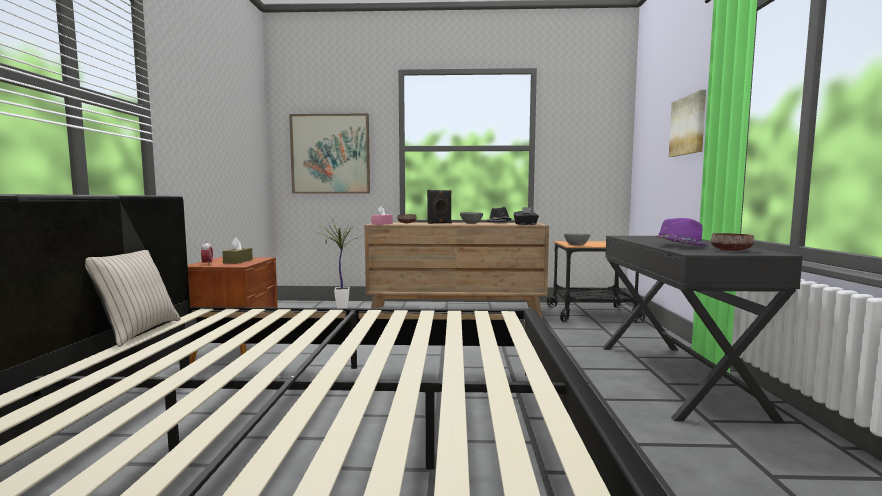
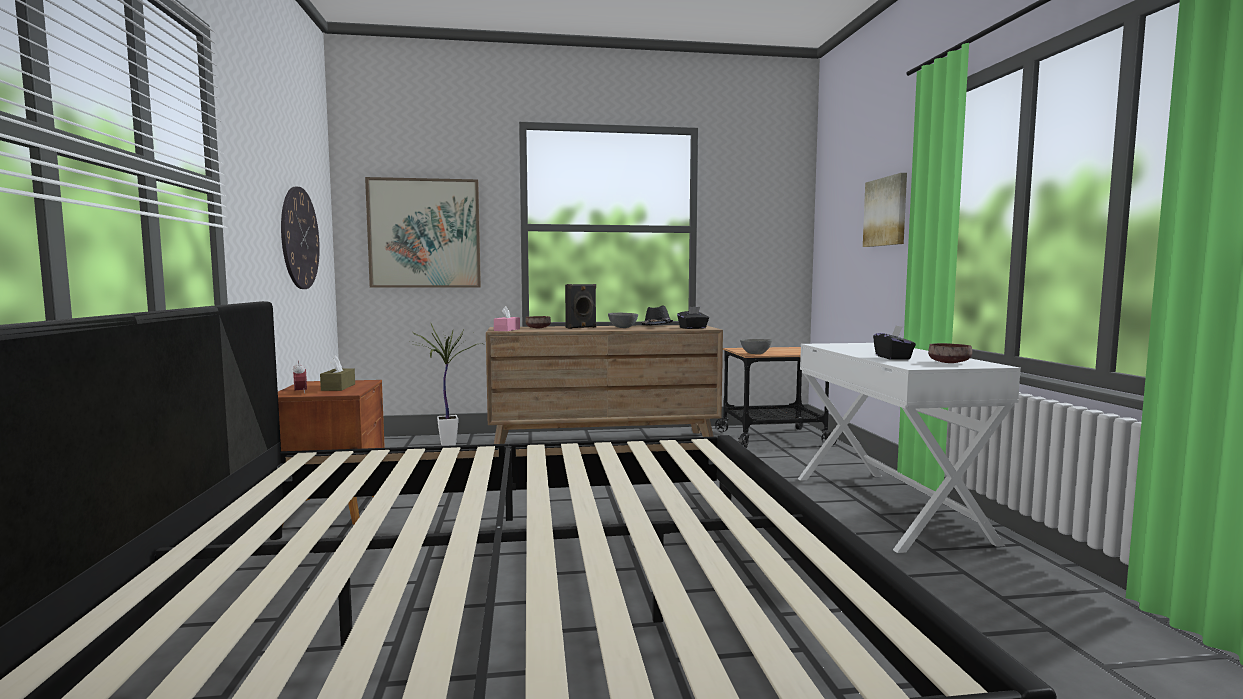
camera: 10 degrees left, 0 degrees up
(137, 332) = (242, 488): beige pillow -> none
(233, 156) = (299, 238): none -> wall clock
(677, 378) = (888, 507): black desk -> white desk
(679, 246) = (893, 358): purple hat -> black tissue box

